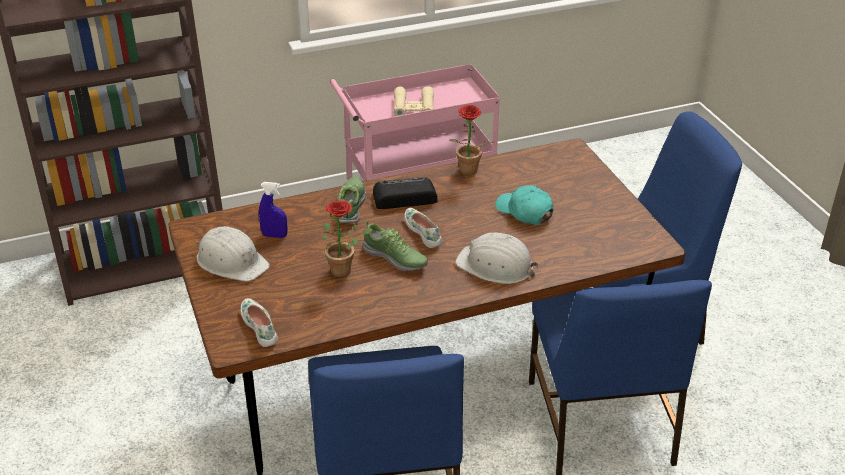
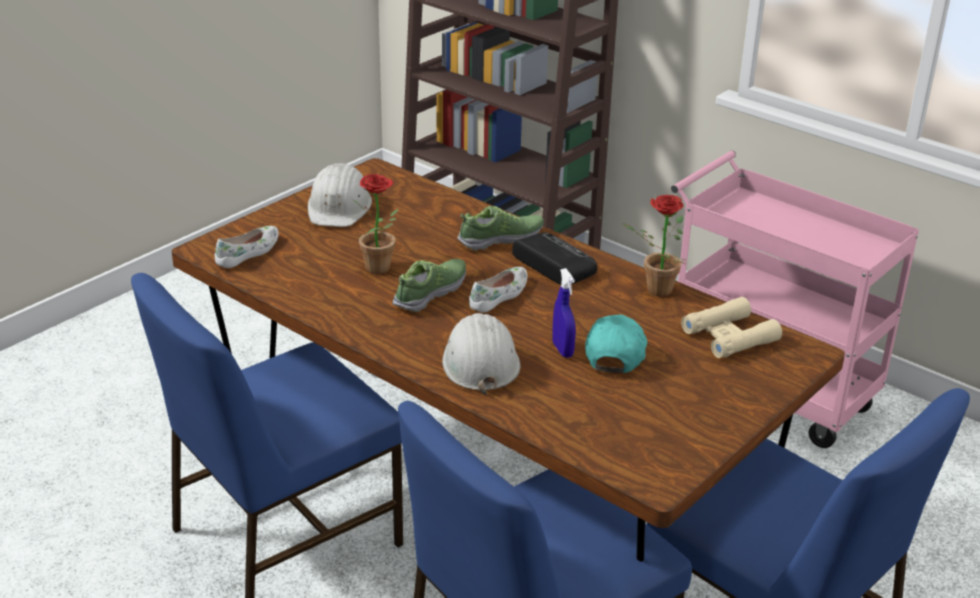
camera: 60 degrees right, 5 degrees down
(274, 235) = (404, 214): blue spray bottle -> blue spray bottle (562, 350)
(395, 258) = (431, 293): shoe -> shoe turned 150 degrees counterclockwise
(413, 107) = (785, 232): beige binoculars -> beige binoculars (729, 336)

